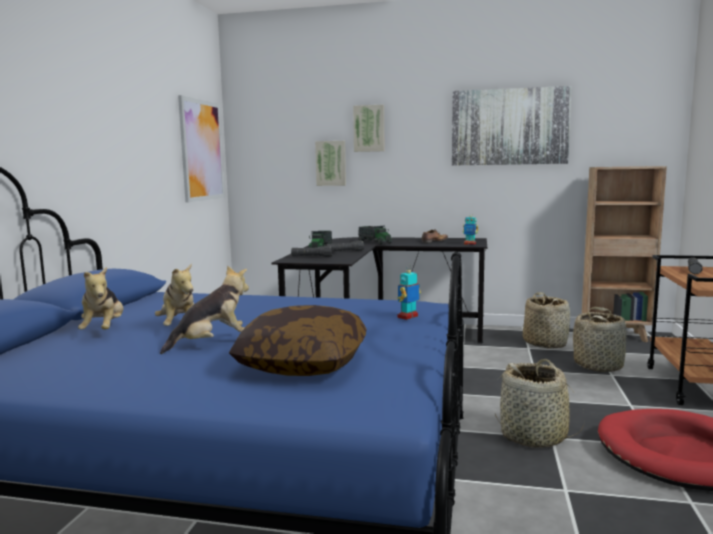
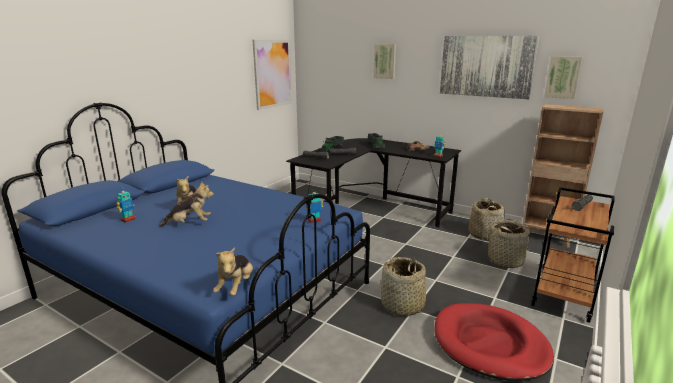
camera: 20 degrees right, 10 degrees up
(83, 353) = (128, 219): none -> toy robot
(104, 330) = (153, 204): plush toy -> plush toy (236, 287)
(302, 363) = (214, 248): pillow -> none
(331, 163) = (359, 84): picture -> picture (563, 77)

